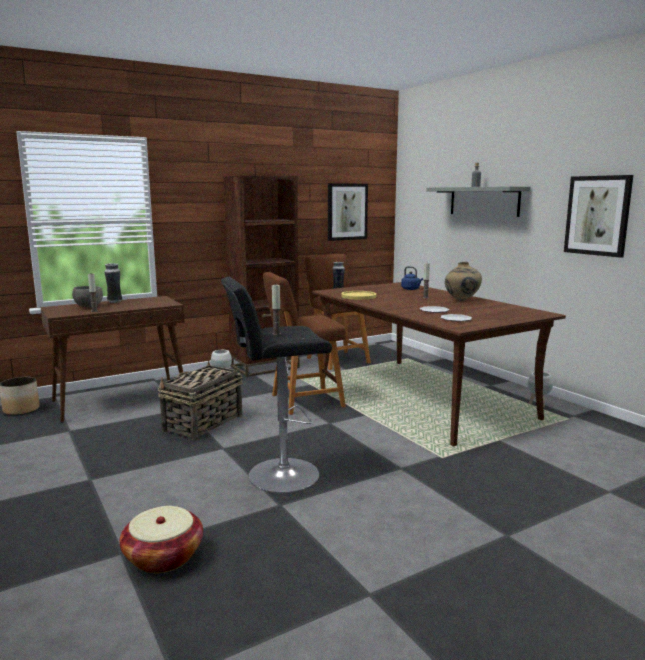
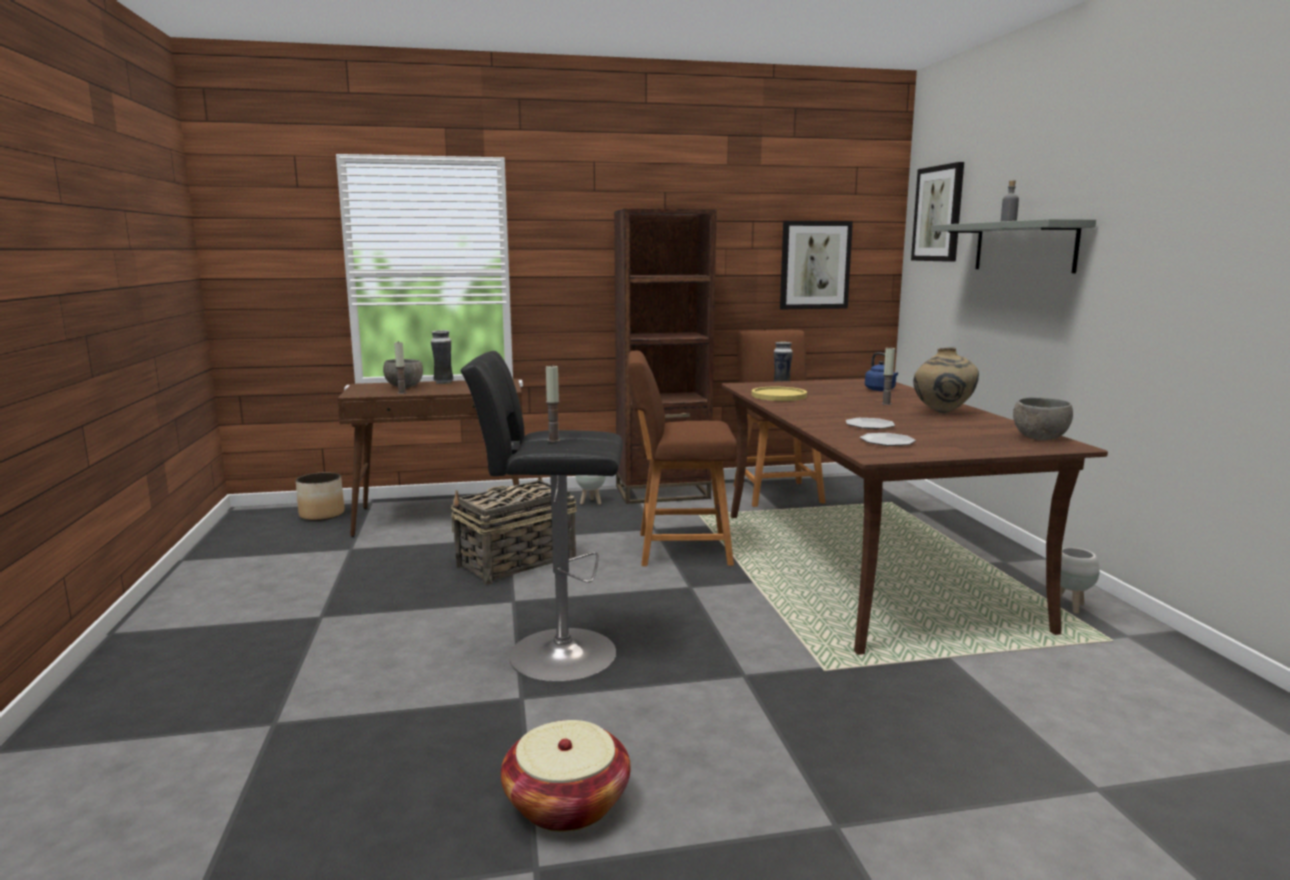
camera: 20 degrees right, 0 degrees up
(163, 557) = (316, 741): basket -> basket (566, 803)
(527, 311) = (1039, 438): none -> grey bowl
(597, 215) = (1205, 270): picture -> picture (938, 214)

